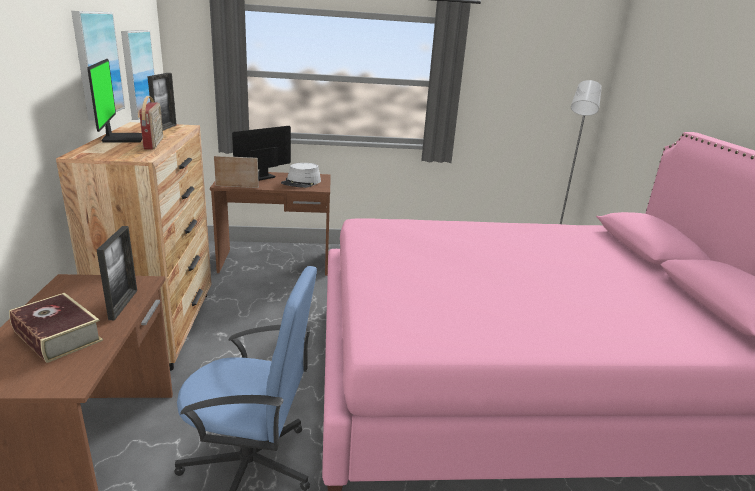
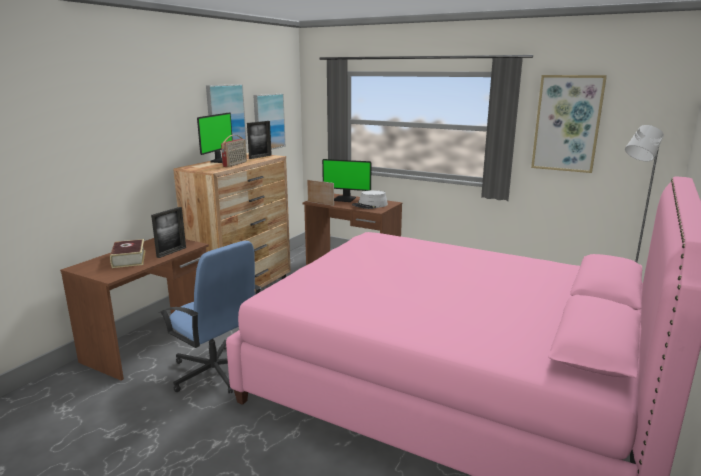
camera: 35 degrees right, 5 degrees down
(259, 177) = (345, 199): monitor -> monitor turned 150 degrees counterclockwise
(505, 78) = (567, 123): none -> picture

